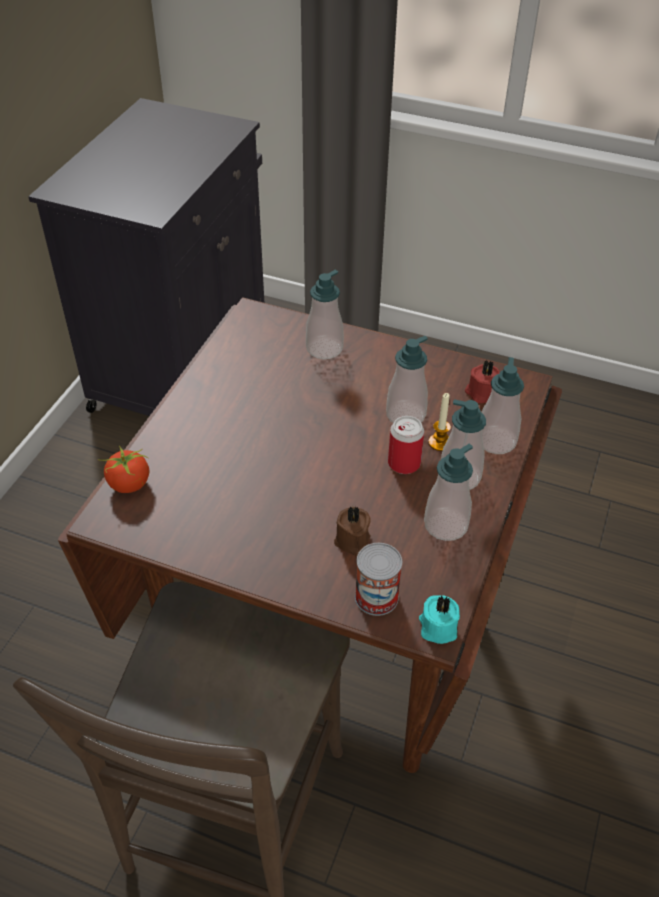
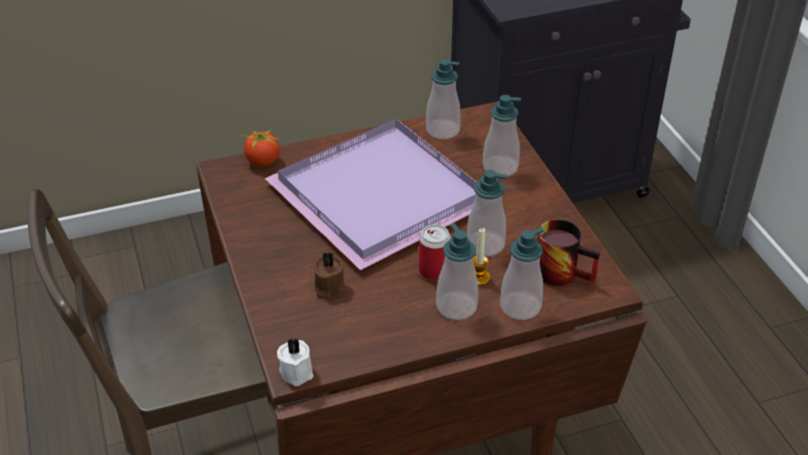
camera: 50 degrees right, 5 degrees down
(277, 434) = (385, 195): none -> purple tray
(376, 597) = (291, 326): can -> none
(437, 627) = (297, 371): turquoise candle -> white candle
(446, 525) = (398, 325): soap dispenser -> soap dispenser (442, 130)
(481, 393) = (563, 271): red candle -> mug

